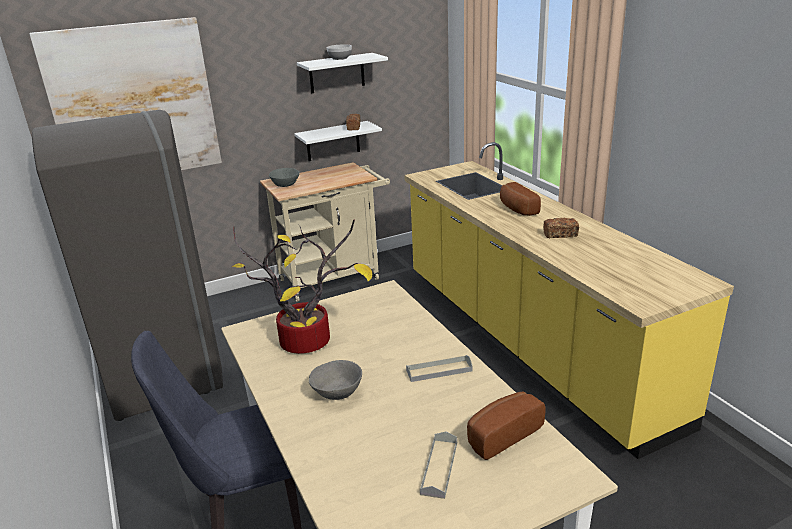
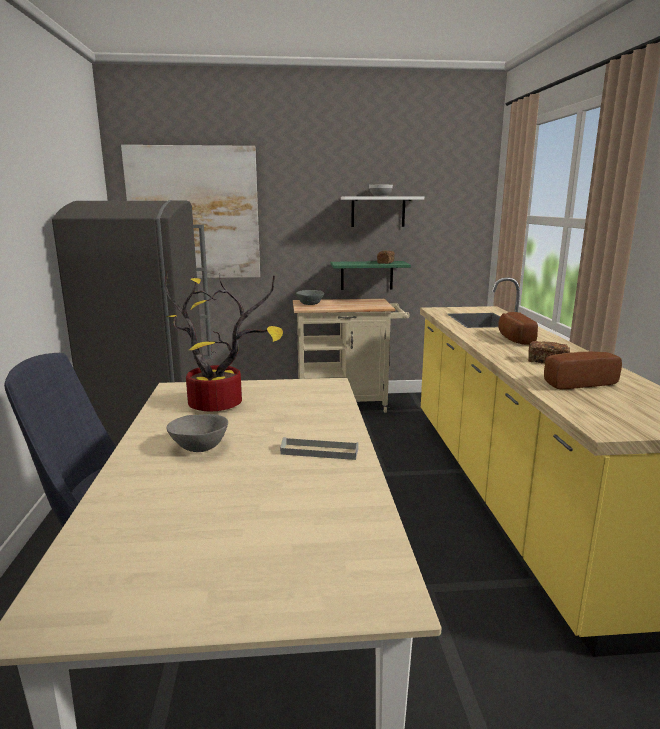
camera: 20 degrees right, 10 degrees down
(333, 141) = (366, 275): white shelf -> green shelf
(439, 467) = (228, 537): grey tray -> none
(501, 434) = (332, 524): bread -> bread (575, 382)

